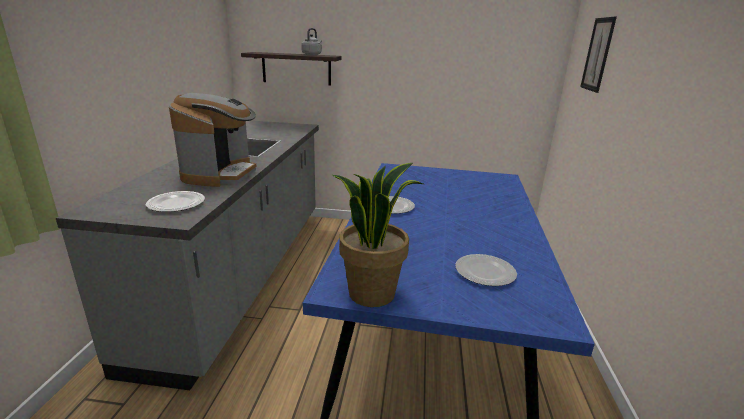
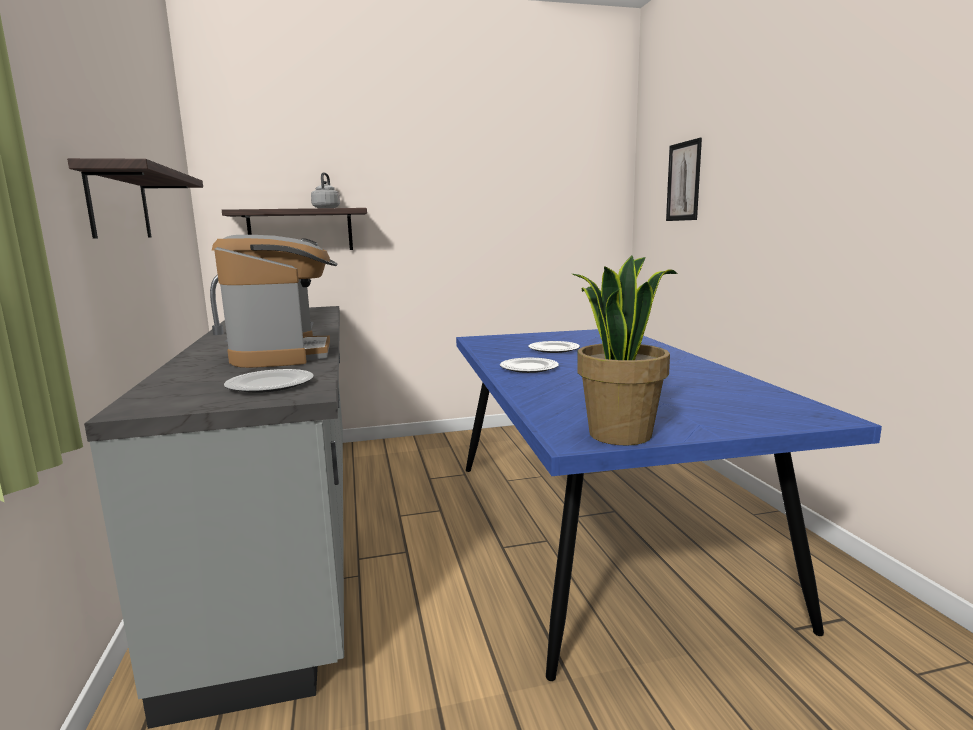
camera: 20 degrees left, 10 degrees down
(142, 62) = (119, 205): none -> shelf
(485, 271) = (708, 398): plate -> plate (553, 349)

